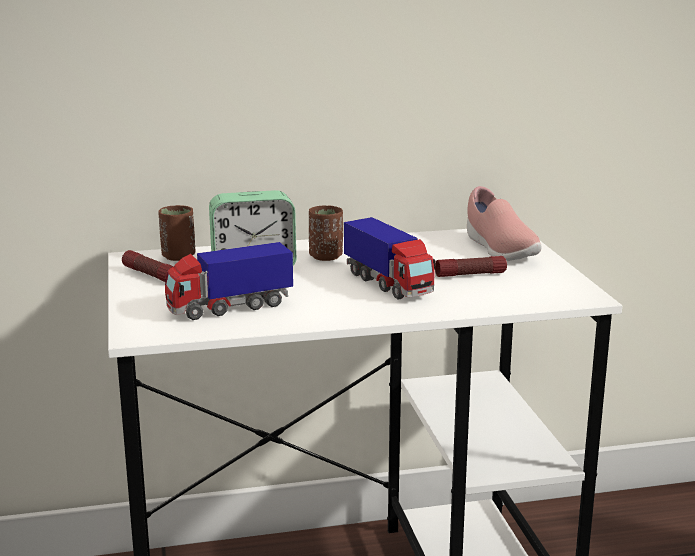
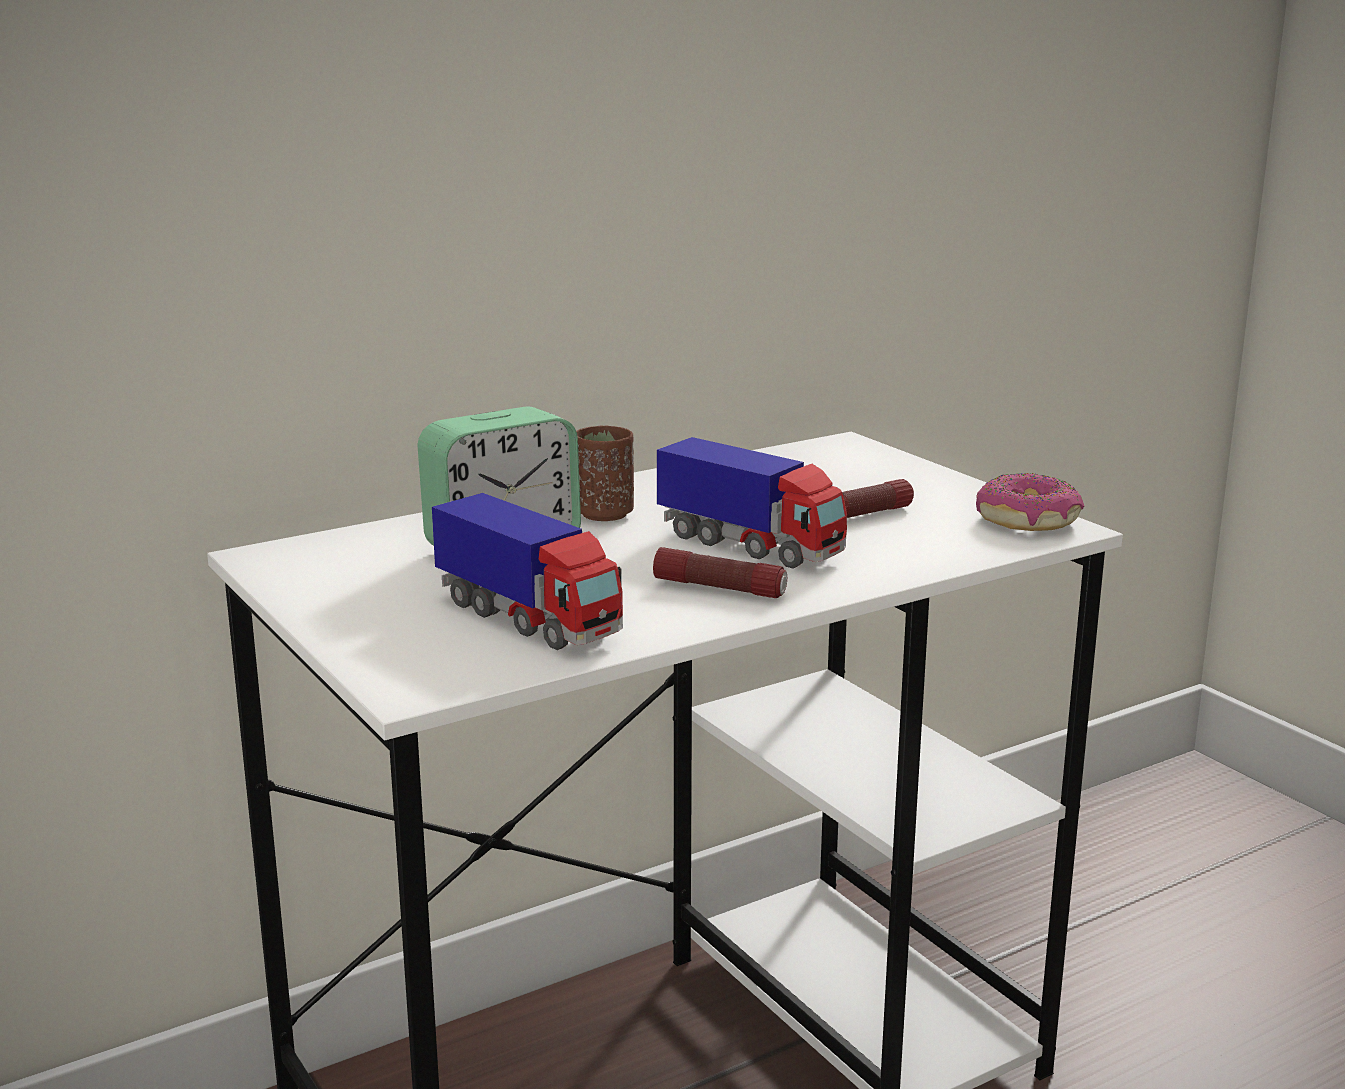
camera: 20 degrees left, 0 degrees up
(151, 275) = (331, 582): flashlight -> flashlight (719, 588)
(178, 256) = (348, 544): brown cup -> none
(229, 307) = (529, 619): toy truck -> toy truck turned 90 degrees counterclockwise
(499, 249) = (861, 471): pink shoe -> none
(569, 290) = (1028, 521): none -> donut

